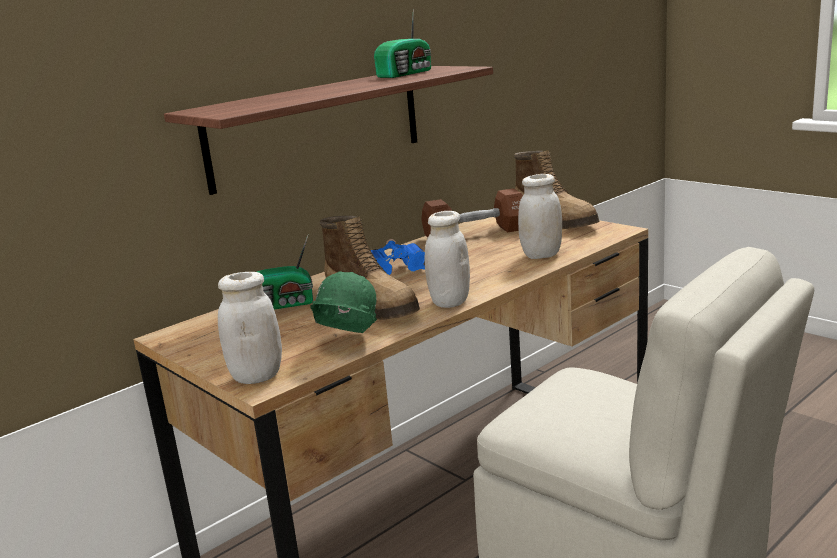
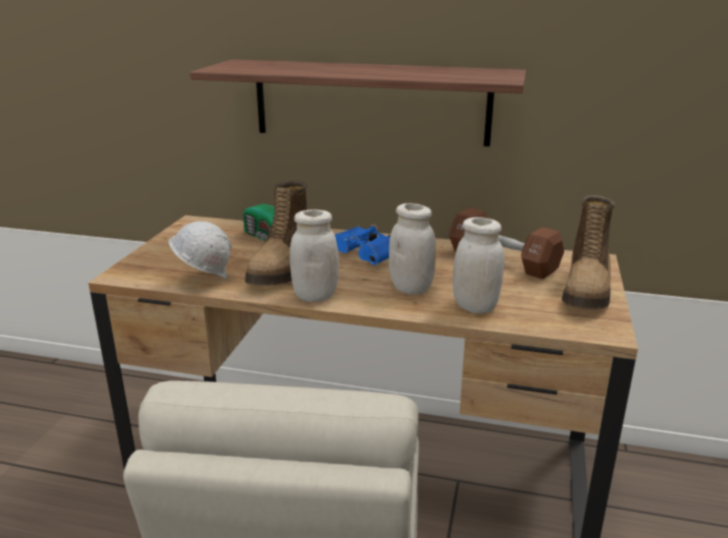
camera: 55 degrees right, 5 degrees up
(257, 376) = (135, 269): white jar -> white jar (411, 288)
(346, 344) = (204, 281): green hard hat -> white hard hat
(407, 74) = (453, 71): radio -> none

